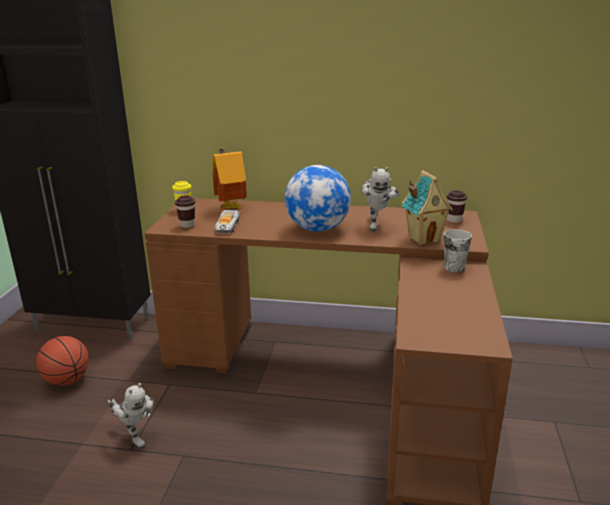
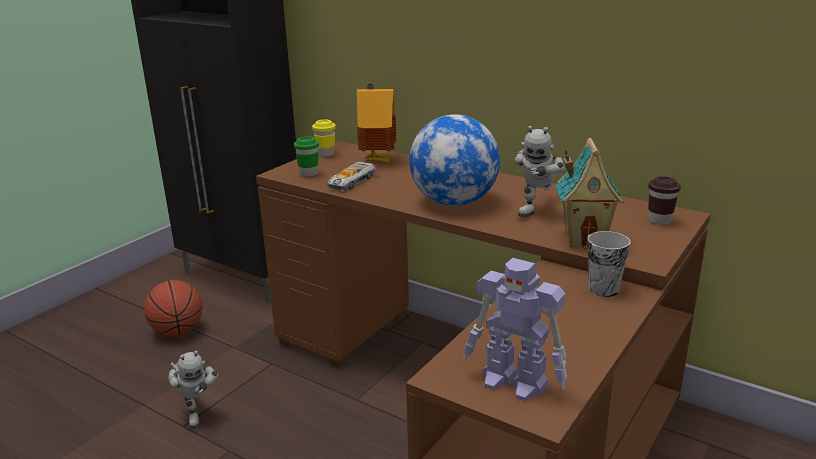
camera: 25 degrees right, 0 degrees up
(187, 225) = (308, 174): brown cup -> green cup
(459, 332) = (515, 383): none -> toy robot

